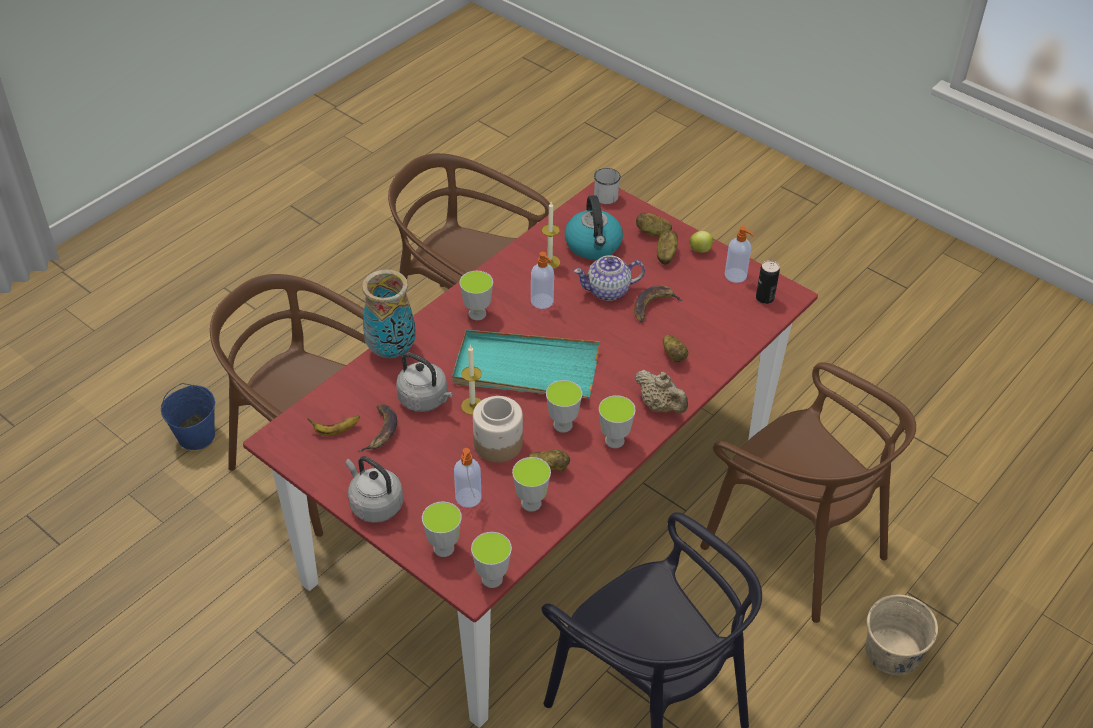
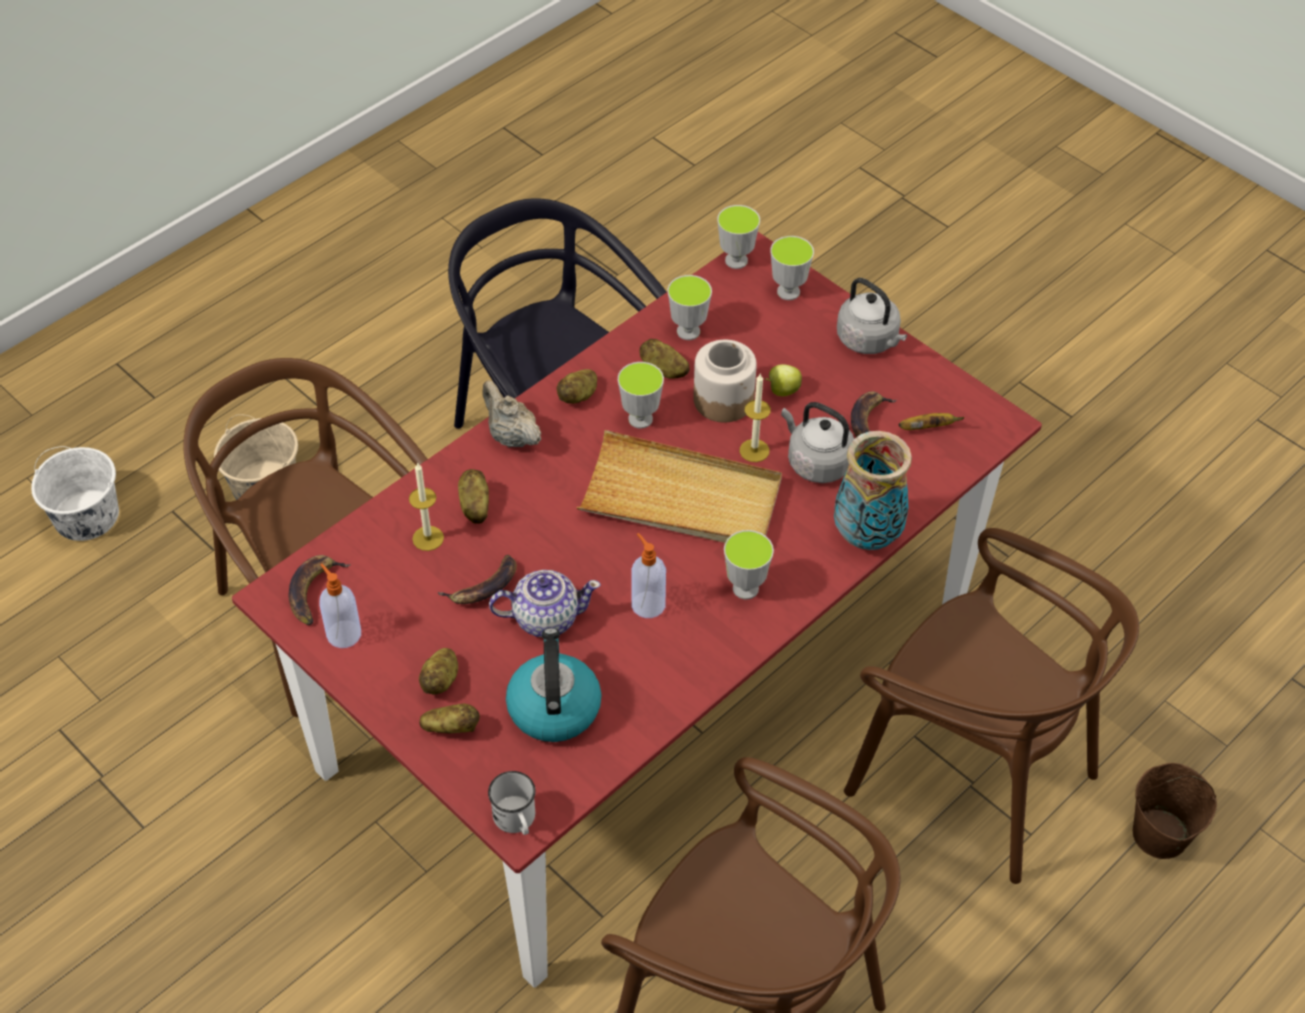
camera: 175 degrees left, 5 degrees up
(196, 435) = (1160, 835): blue bucket -> brown bucket
(468, 498) = (761, 341): soap dispenser -> none
(525, 369) = (681, 498): turquoise tray -> beige tray
(549, 262) = (628, 677): candle -> candle (428, 538)
(614, 440) = (578, 396): cup -> potato
(701, 250) = (382, 687): apple -> apple (782, 391)
(765, 298) = (314, 591): can -> banana
(1025, 614) = (86, 516): none -> white bucket

